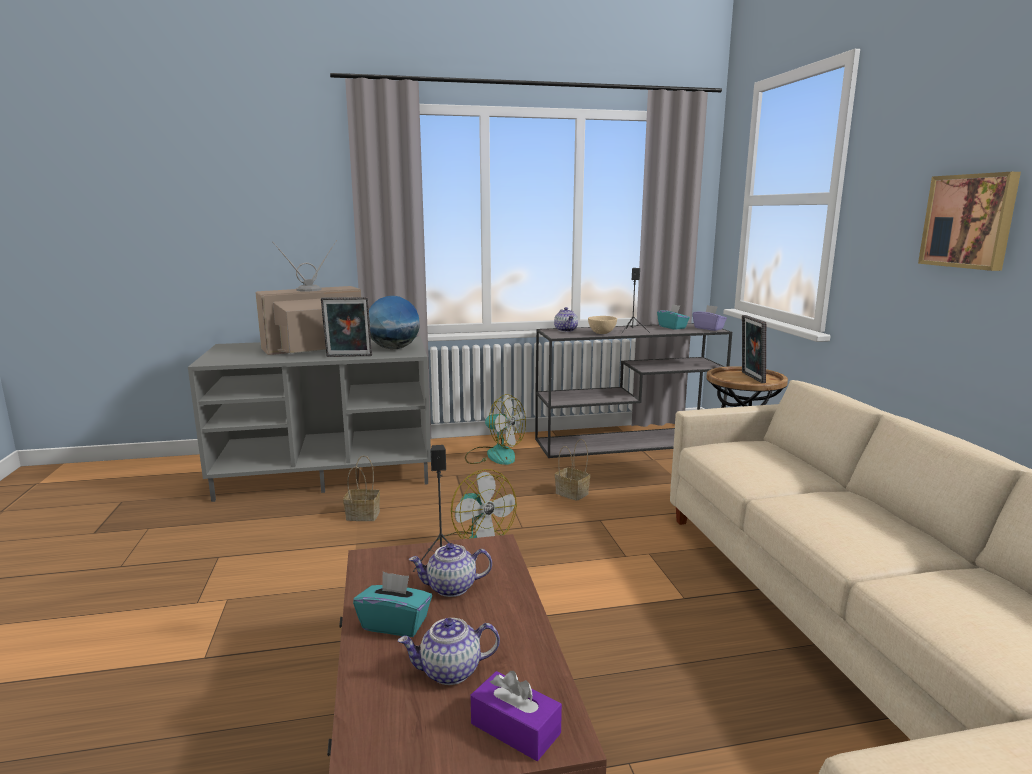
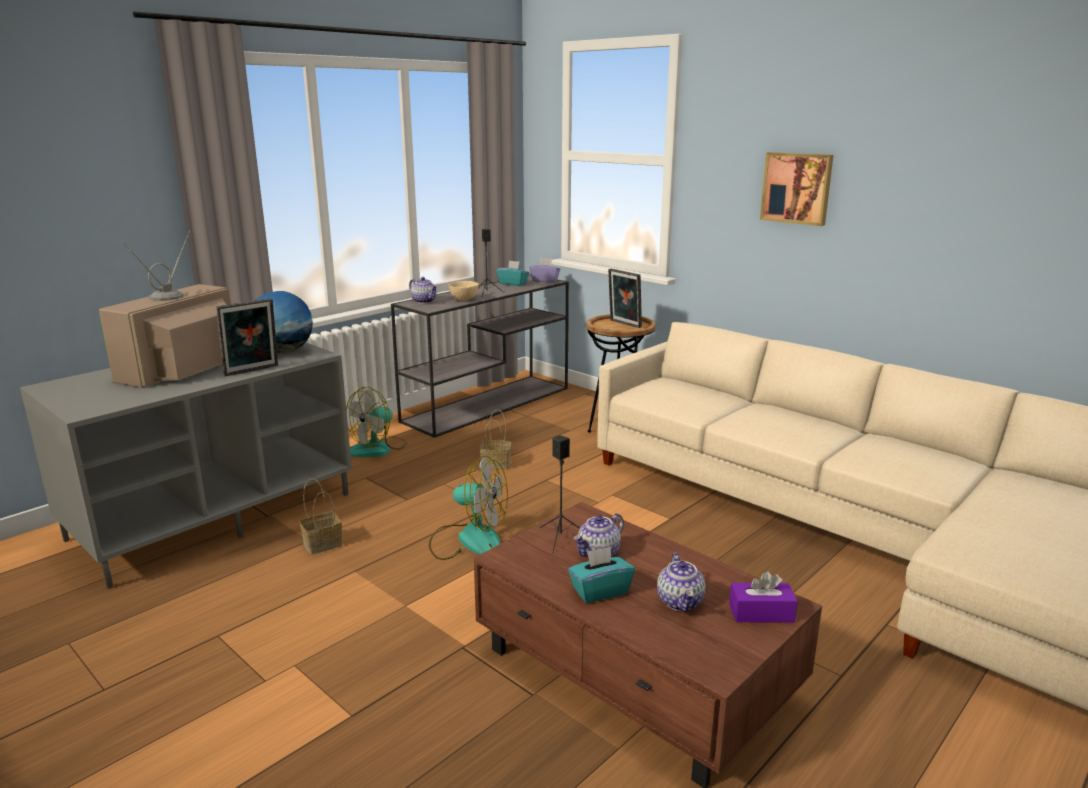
camera: 35 degrees left, 5 degrees up
(450, 671) = (680, 602): teapot -> teapot turned 45 degrees counterclockwise
(494, 455) = (378, 448): fan -> fan turned 135 degrees clockwise

